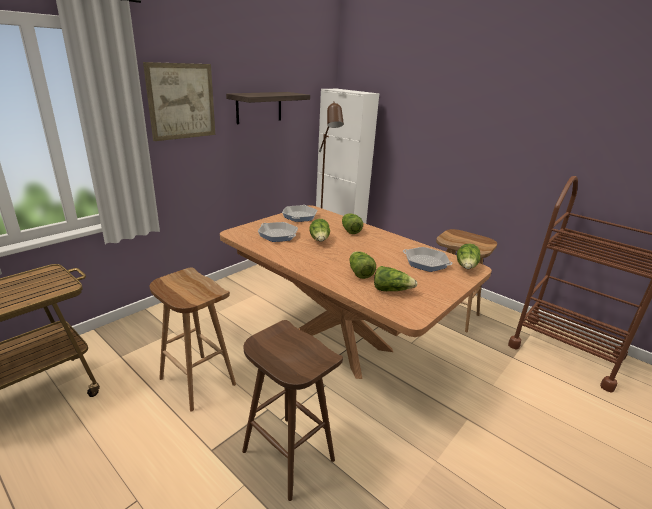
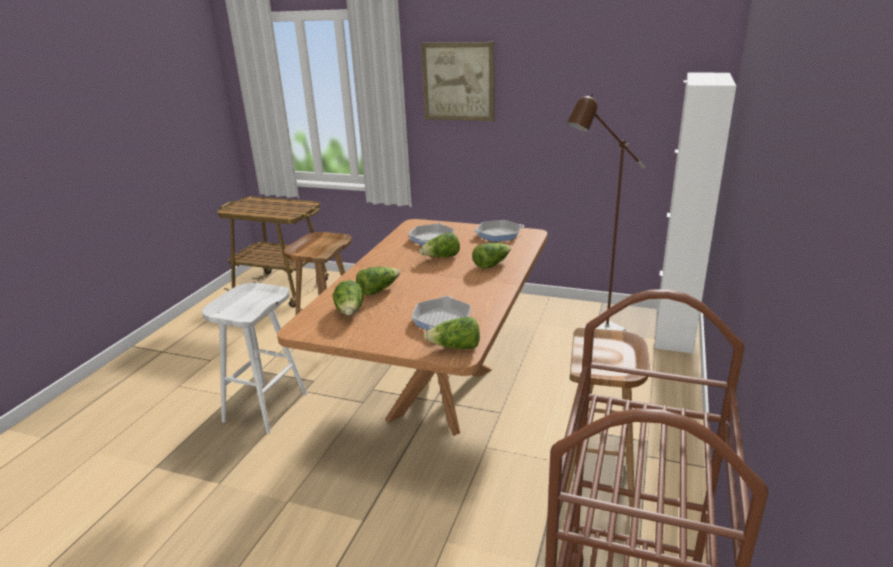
camera: 70 degrees right, 0 degrees up
(259, 107) = (563, 94): shelf -> none
(286, 455) = (265, 406): brown stool -> white stool

